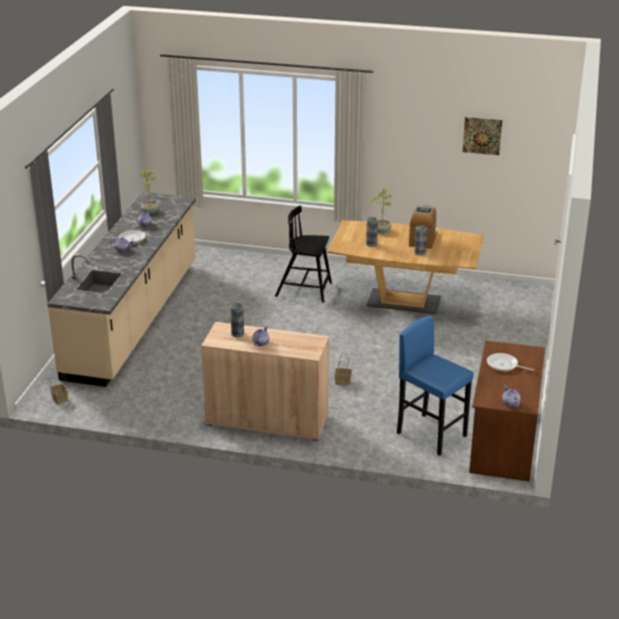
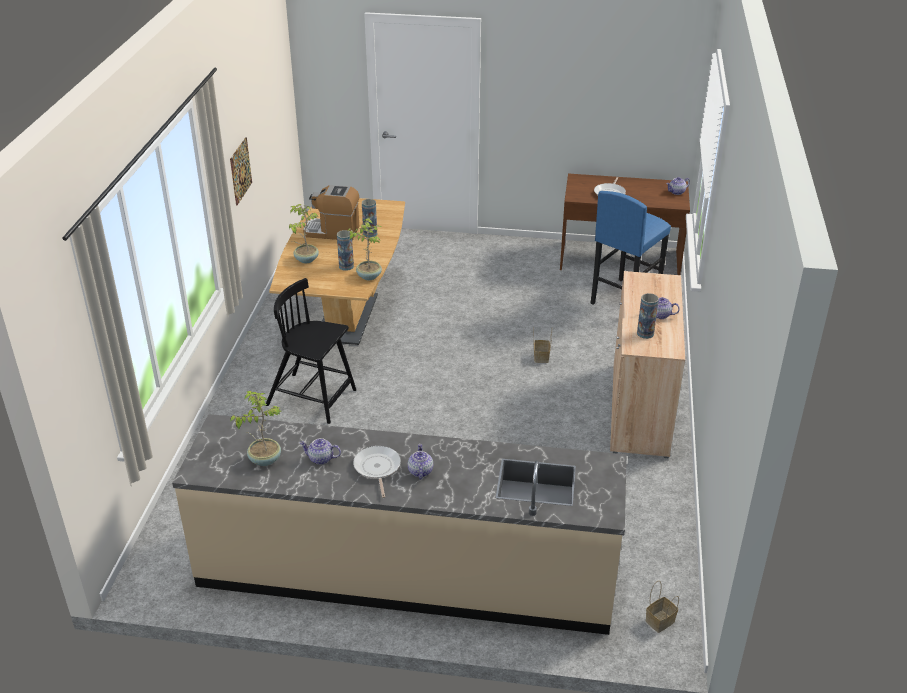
camera: 95 degrees left, 5 degrees up
(304, 290) = (313, 398): black chair -> black chair turned 105 degrees clockwise
(357, 251) = (369, 276): none -> potted plant
(482, 136) = (260, 92): picture -> picture (240, 171)

